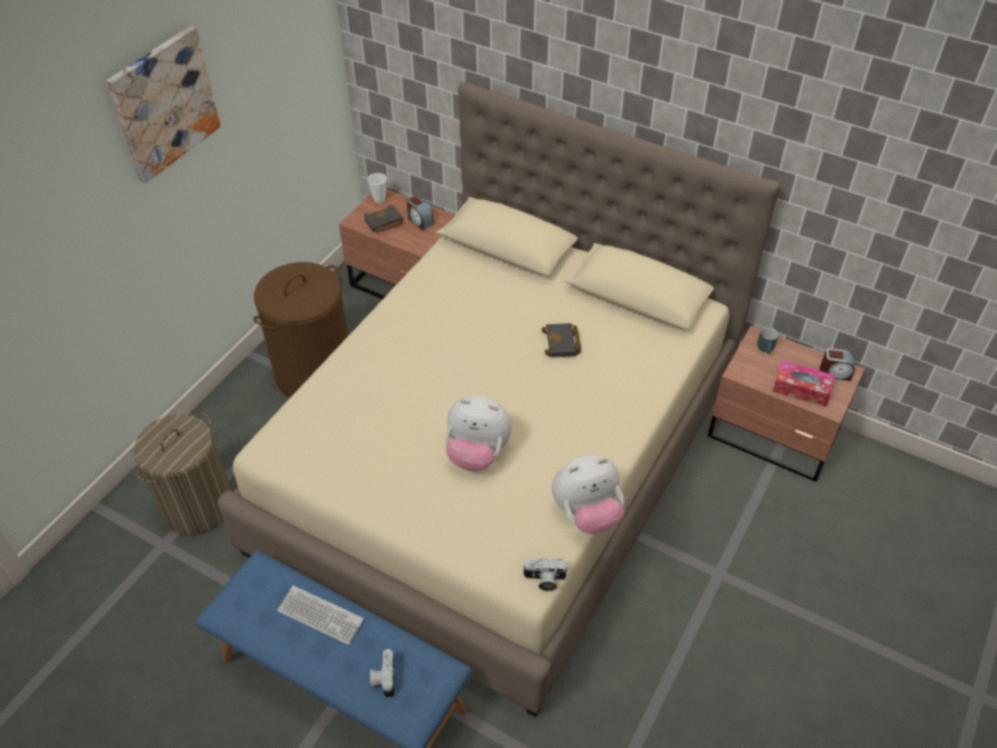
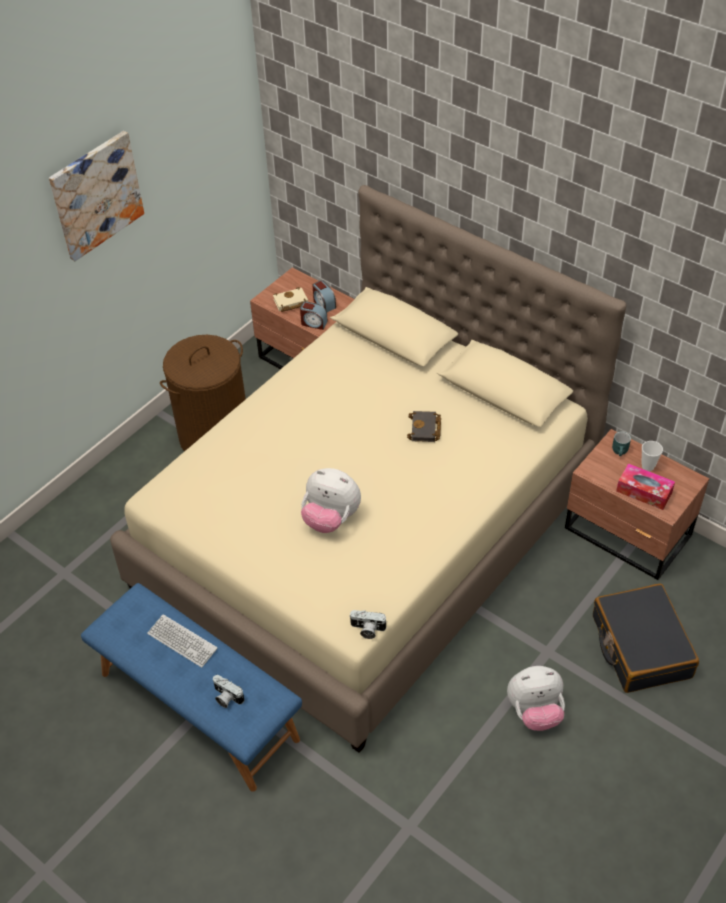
camera: 10 degrees right, 0 degrees up
(198, 506) = (97, 543): laundry basket -> none
(379, 199) = (290, 280): cup -> cup (647, 466)
(383, 223) = (290, 303): black book -> beige book
(383, 678) = (226, 697): camera -> camera turned 60 degrees counterclockwise
(587, 513) = (415, 579): plush toy -> plush toy (534, 711)
(815, 556) = (640, 646): none -> black suitcase
(835, 373) = (679, 480): alarm clock -> alarm clock (313, 323)

